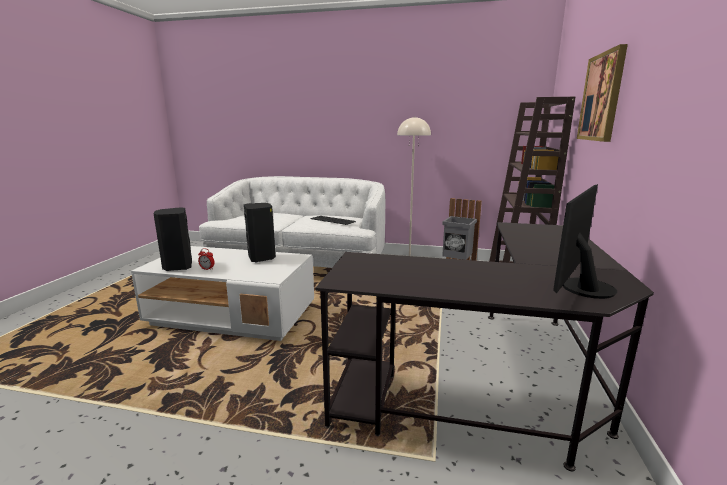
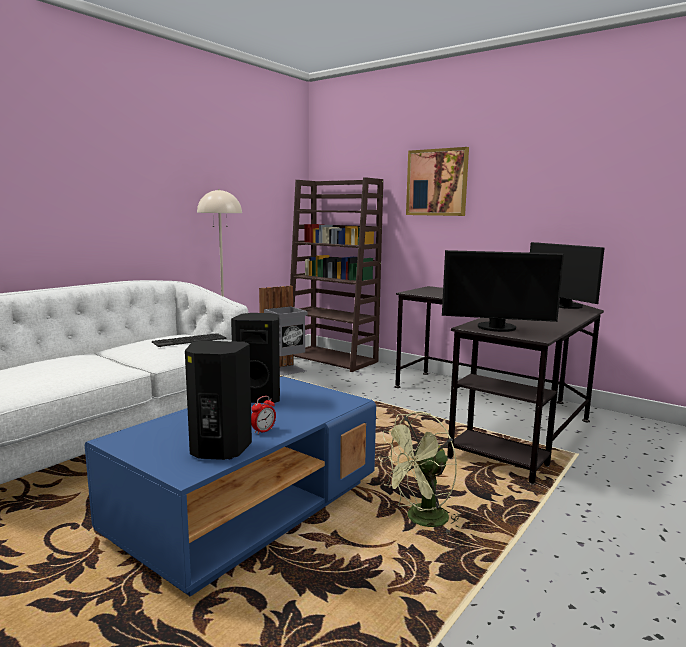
camera: 65 degrees left, 5 degrees down
(233, 316) = (247, 510): white coffee table -> blue coffee table
(238, 375) = (421, 520): none -> green fan
(363, 265) = (497, 328): none -> monitor

